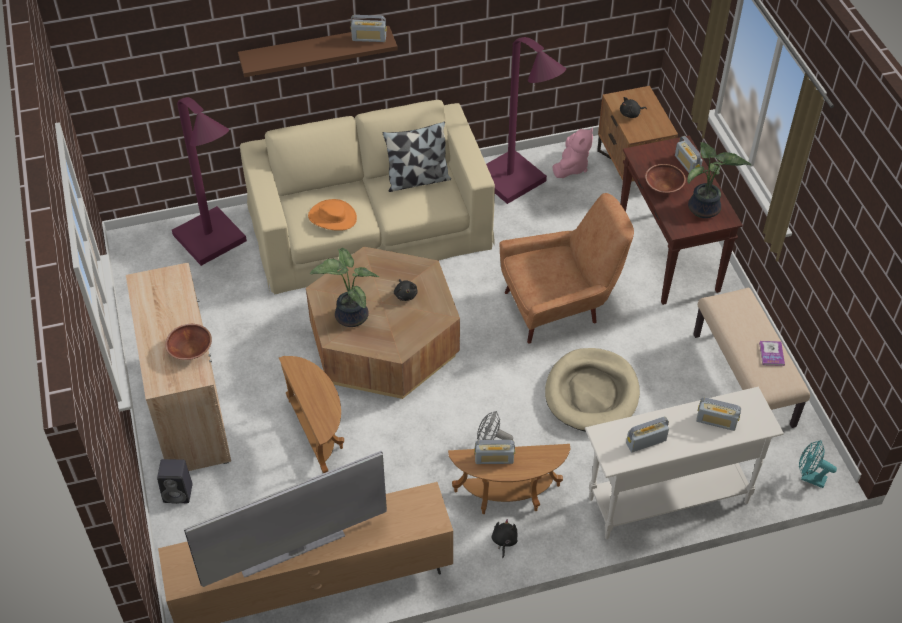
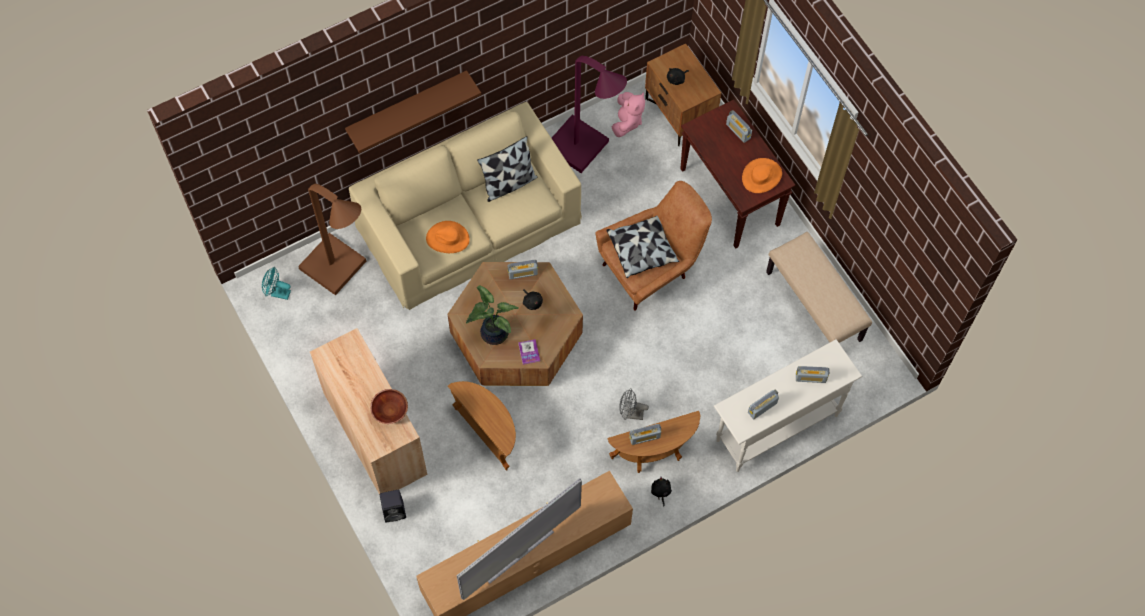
camera: 15 degrees left, 15 degrees up
(215, 244) = (340, 270): purple floor lamp -> brown floor lamp
(369, 38) = (454, 89): radio -> radio (523, 273)
(549, 270) = (642, 250): none -> pillow
(592, 393) = (697, 346): beige dog bed -> none
(663, 186) = (723, 159): brown bowl -> none
(704, 210) = (762, 176): potted plant -> orange hat
(771, 354) = (836, 293): book -> book (529, 352)
(809, 477) = (880, 383): turquoise fan -> turquoise fan (277, 293)

